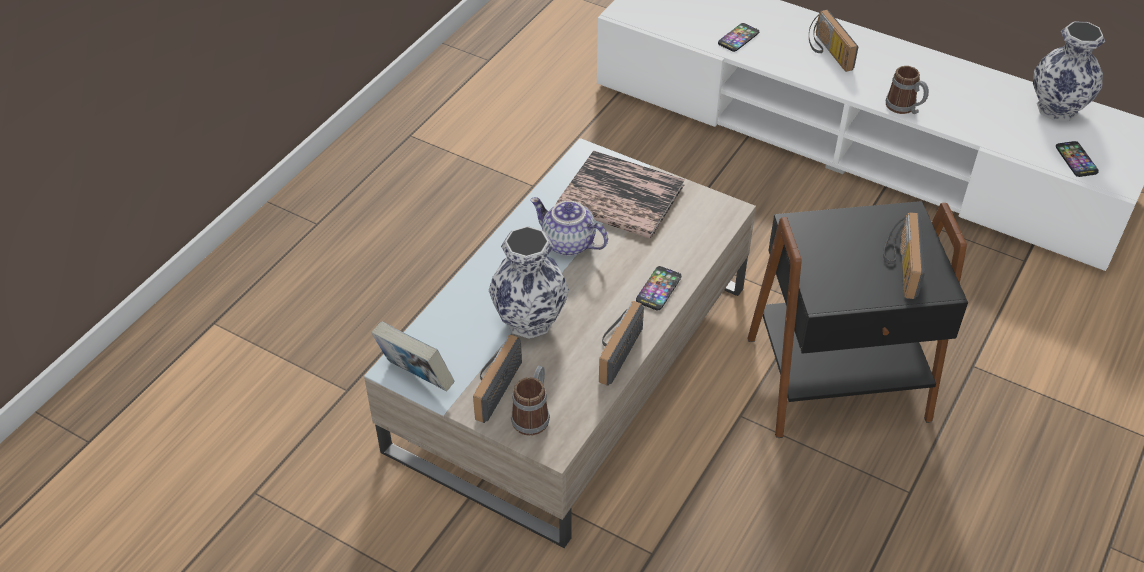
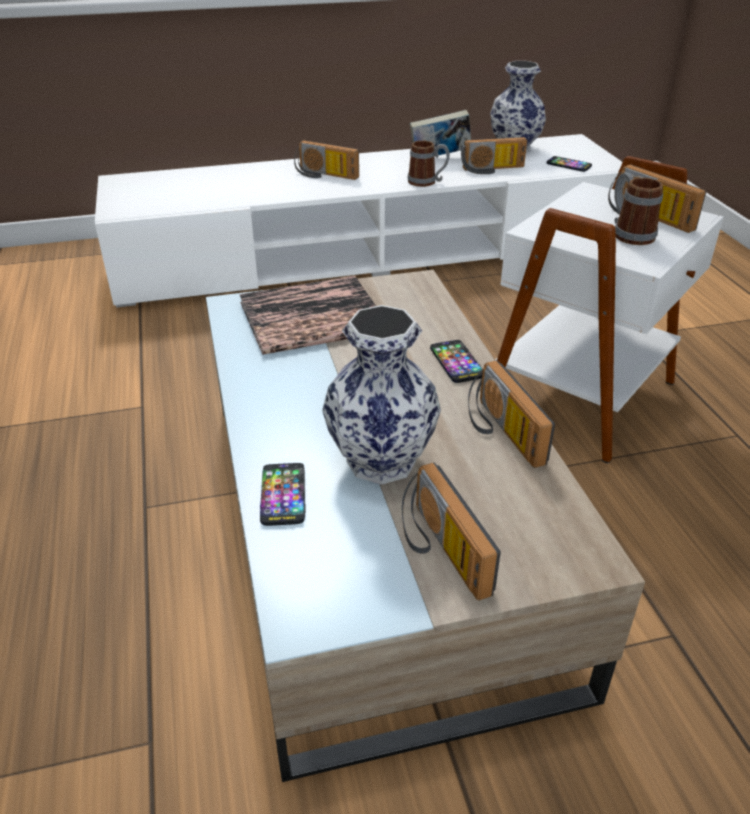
camera: 45 degrees left, 10 degrees down
(415, 377) = (339, 610): book -> book (439, 159)
(533, 414) = (525, 545): mug -> mug (628, 233)
(567, 244) = (318, 376): teapot -> none
(738, 38) = (243, 192): phone -> phone (283, 495)
(839, 381) = (584, 396): black side table -> white side table
(989, 125) = (492, 170): none -> radio

